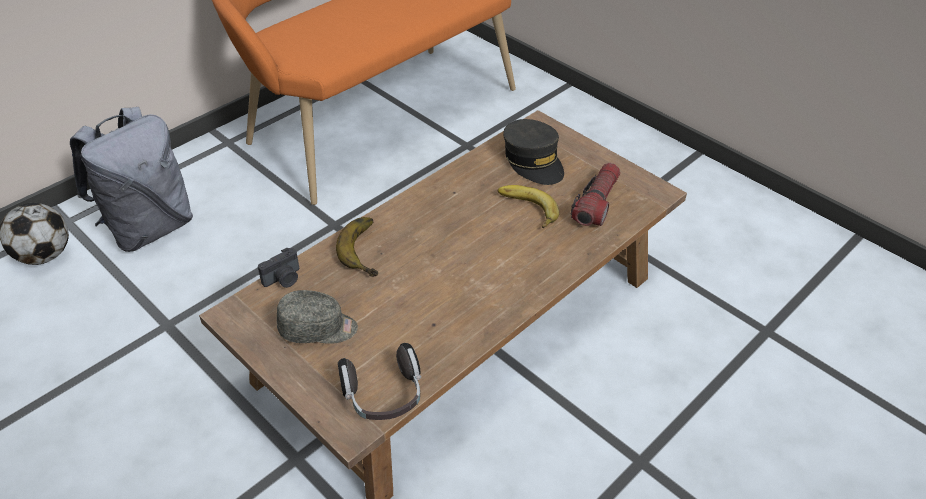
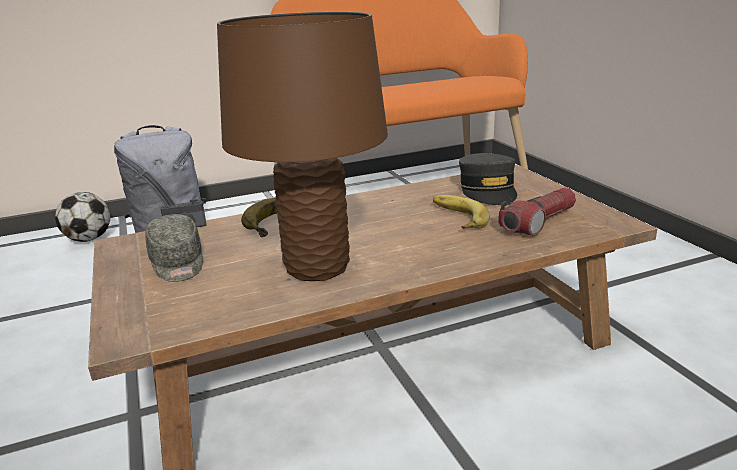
camera: 25 degrees right, 20 degrees down
(318, 328) = (178, 263): grey cap -> grey cap turned 45 degrees clockwise
(384, 397) = (182, 322): headphones -> none
(448, 304) = (317, 267): none -> brown table lamp

